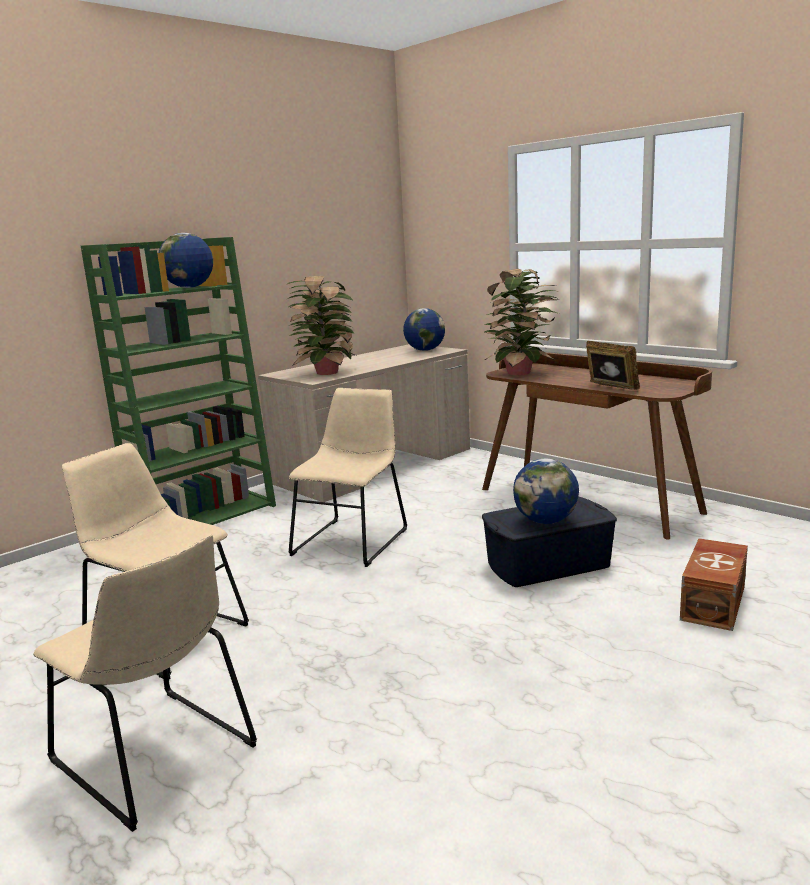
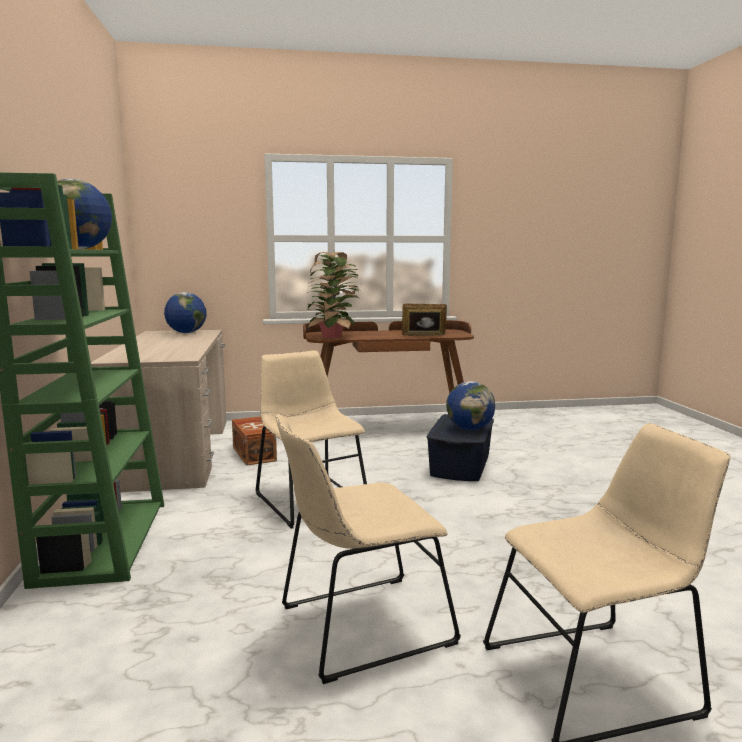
camera: 55 degrees left, 5 degrees down
(326, 372) = (165, 353): potted plant -> none
(715, 602) = (562, 452): brown storage box -> brown storage box (254, 453)

